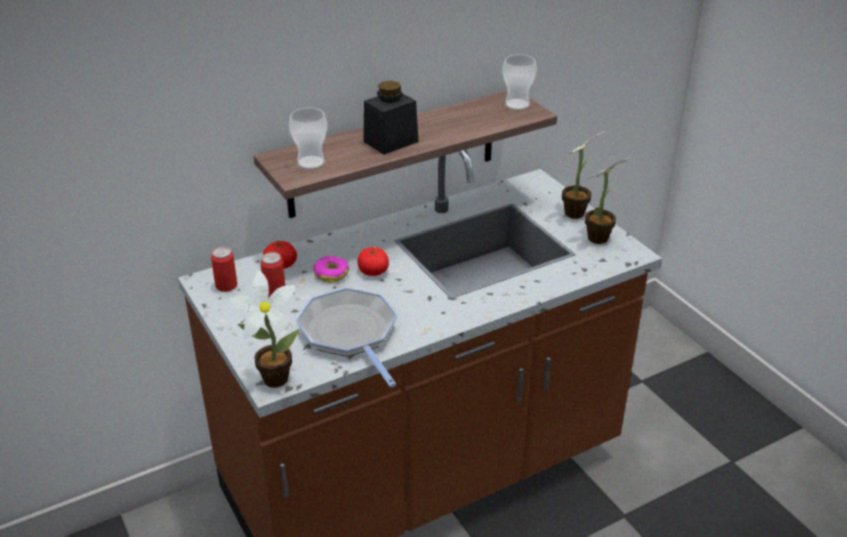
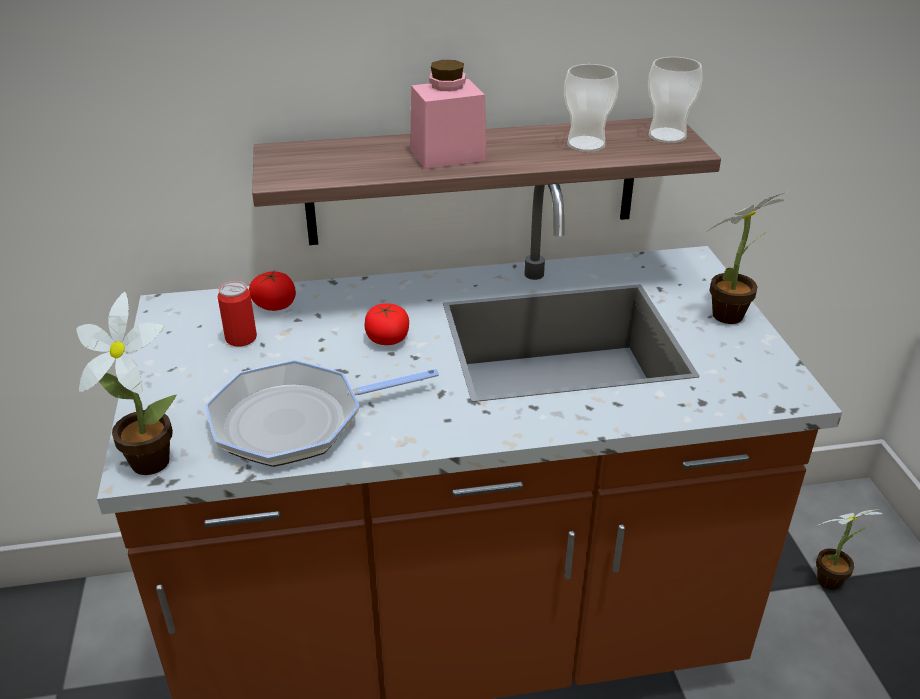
camera: 20 degrees right, 0 degrees up
(226, 286) = (188, 318): can -> none
(311, 163) = (317, 164): cup -> cup (586, 144)
(331, 274) = (329, 331): donut -> none
(350, 334) = (296, 421): frying pan -> frying pan turned 105 degrees counterclockwise
(390, 141) = (448, 155): black jar -> pink jar
(601, 237) = (753, 359): potted plant -> potted plant (833, 580)

